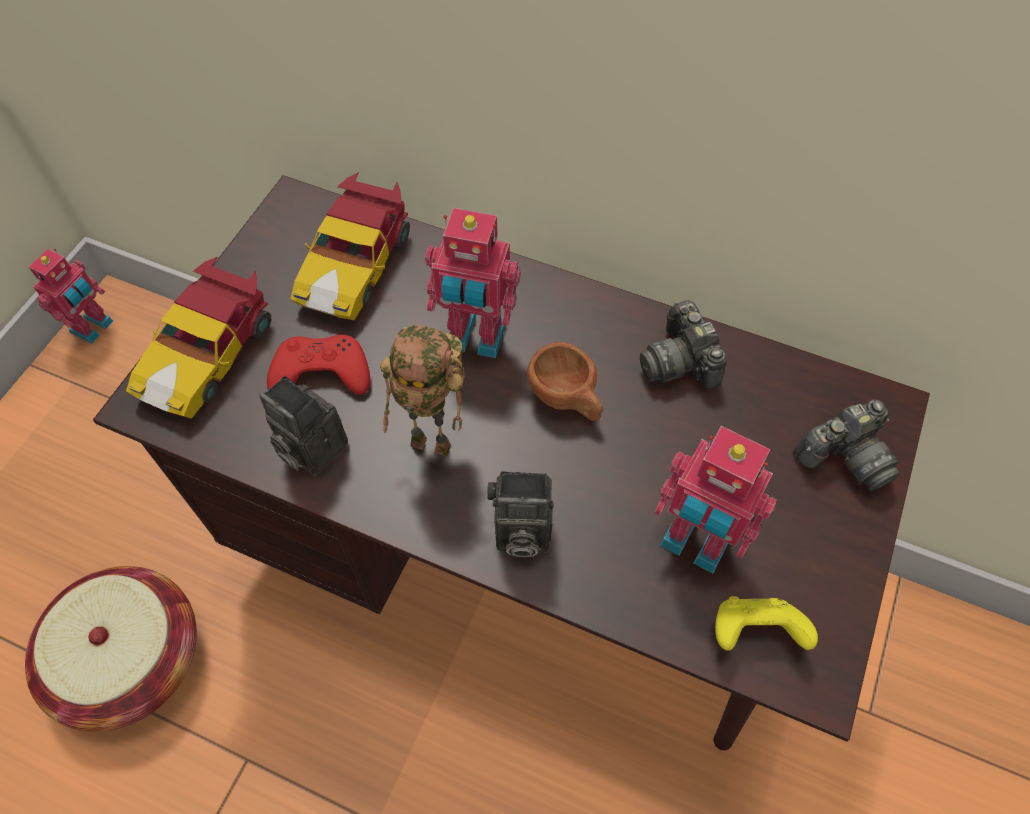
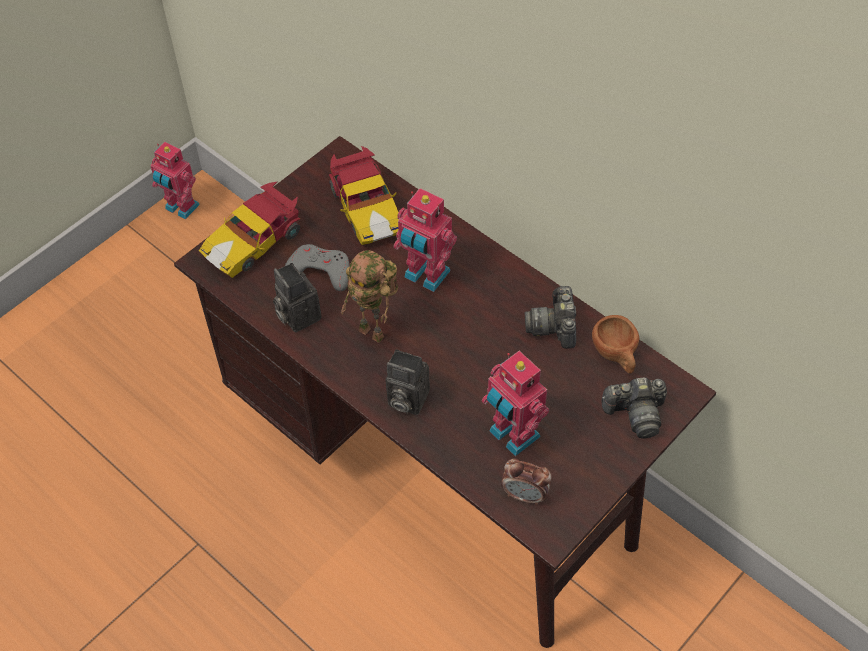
camera: 20 degrees right, 5 degrees down
(94, 327) = (181, 208): toy robot -> toy robot turned 75 degrees clockwise
(131, 659) = (139, 453): basket -> none
(321, 372) = (319, 271): red game controller -> grey game controller
(356, 265) = (366, 208): toy car -> toy car turned 60 degrees counterclockwise
(567, 399) = (469, 329): brown cup -> brown cup (616, 355)
(754, 632) = (525, 495): yellow game controller -> alarm clock

